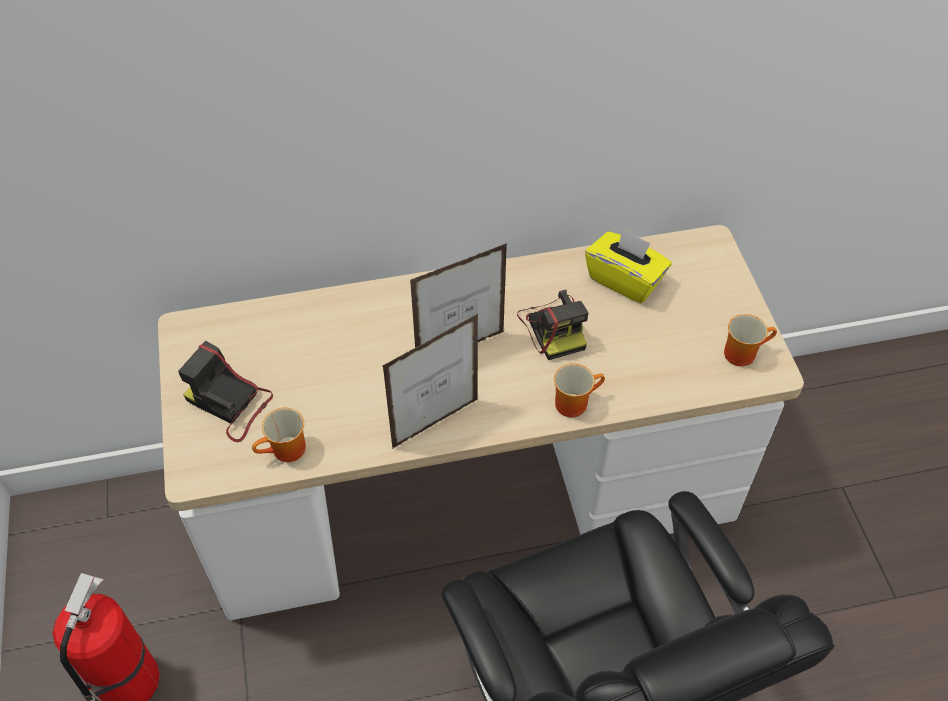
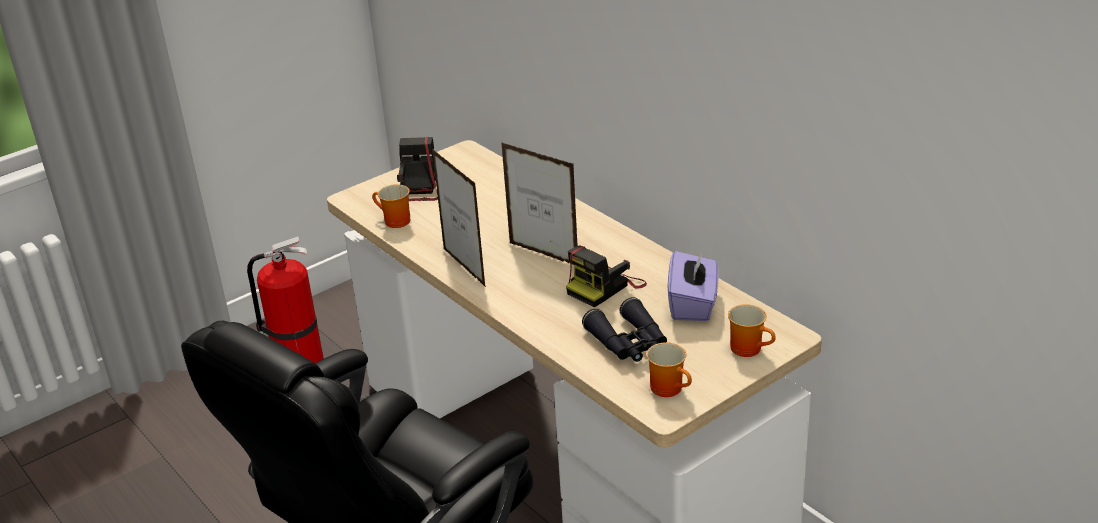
camera: 65 degrees right, 20 degrees down
(435, 423) = (464, 267): picture frame -> picture frame turned 150 degrees counterclockwise
(573, 401) = (537, 319): mug -> mug (750, 348)
(625, 280) = (693, 304): yellow tissue box -> purple tissue box
(657, 350) = (629, 343): none -> black binoculars

